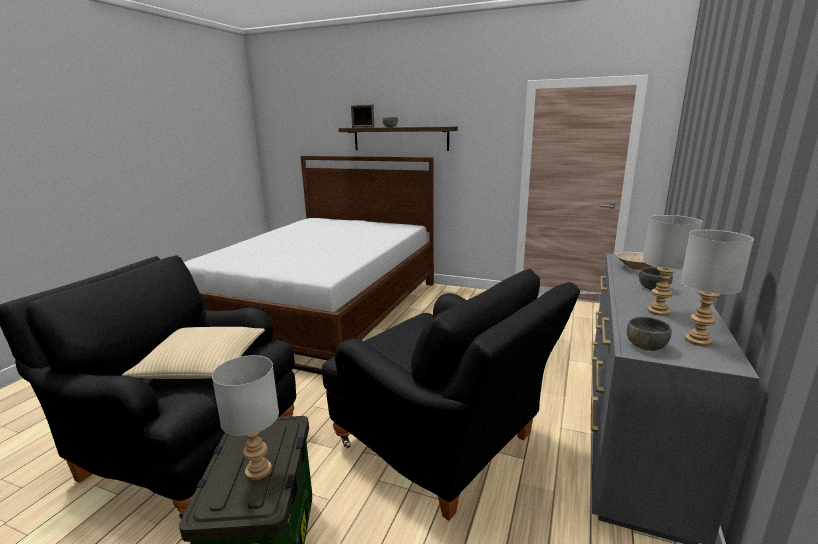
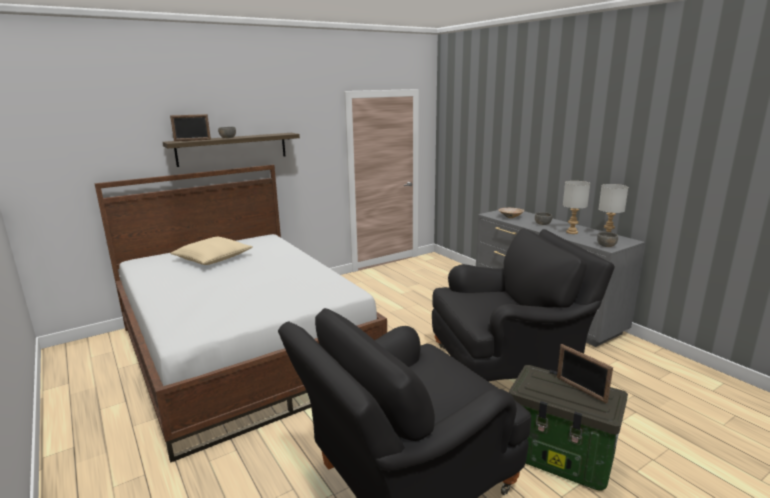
camera: 55 degrees left, 0 degrees up
(202, 364) = (437, 381): beige pillow -> beige pillow (213, 258)
(258, 471) = (580, 389): grey table lamp -> picture frame

